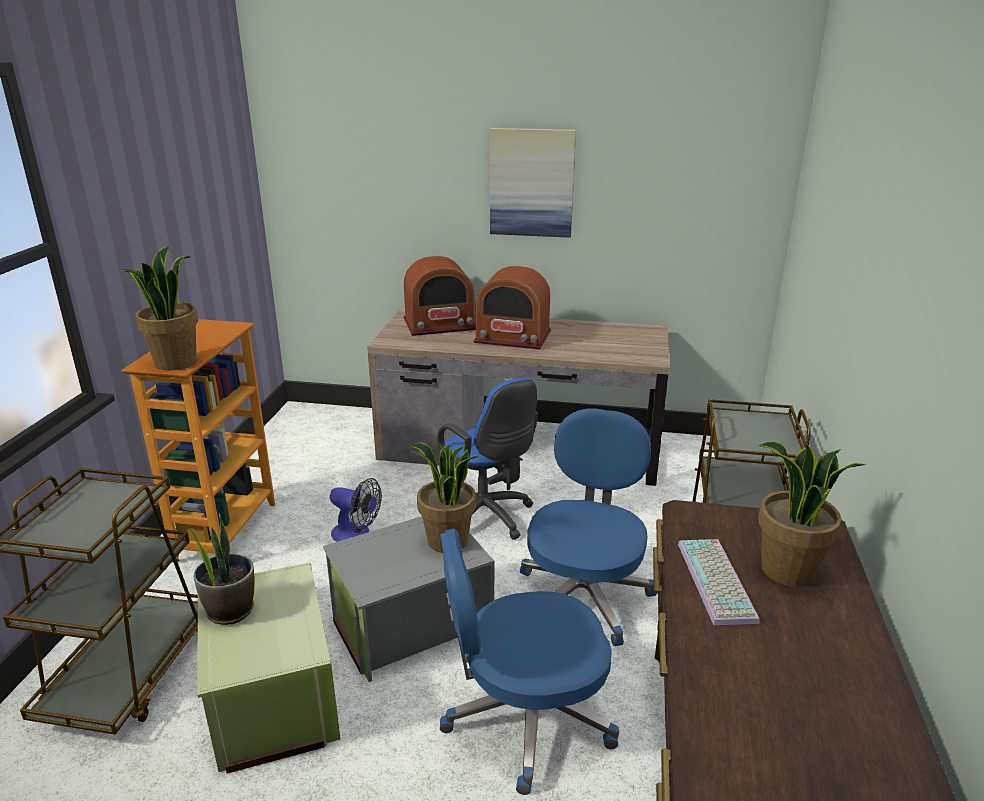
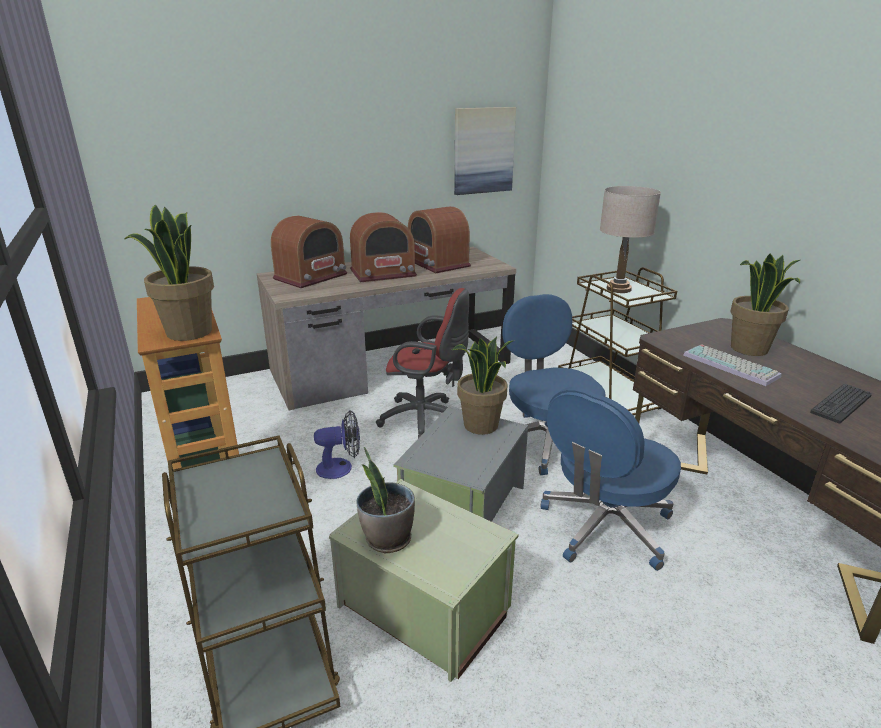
camera: 35 degrees left, 0 degrees up
(487, 517) = (426, 419): blue office chair -> red office chair
(531, 183) = (363, 142): picture -> picture (483, 150)
(588, 338) = (437, 263): none -> radio
(748, 431) = (618, 289): none -> beige table lamp
(776, 693) = (841, 404): none -> keyboard

